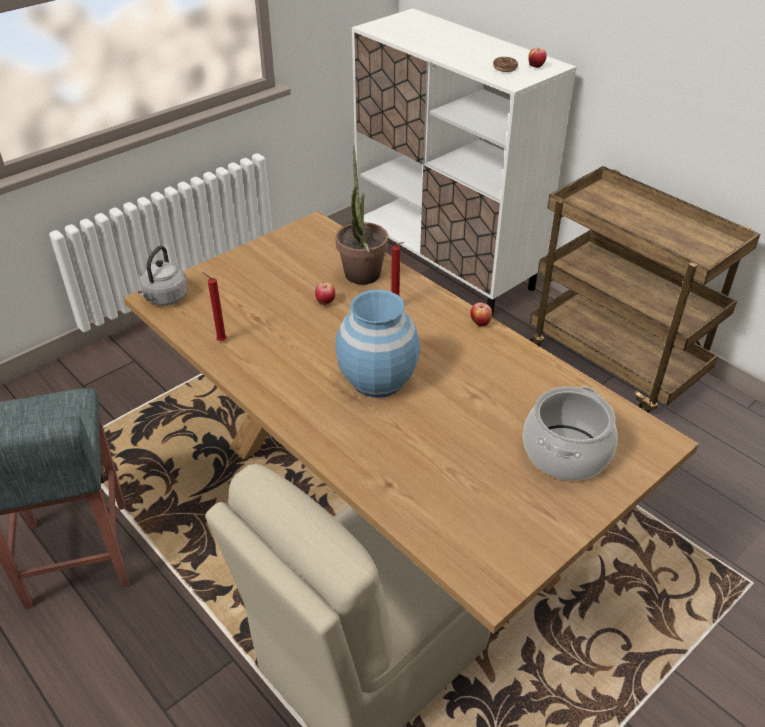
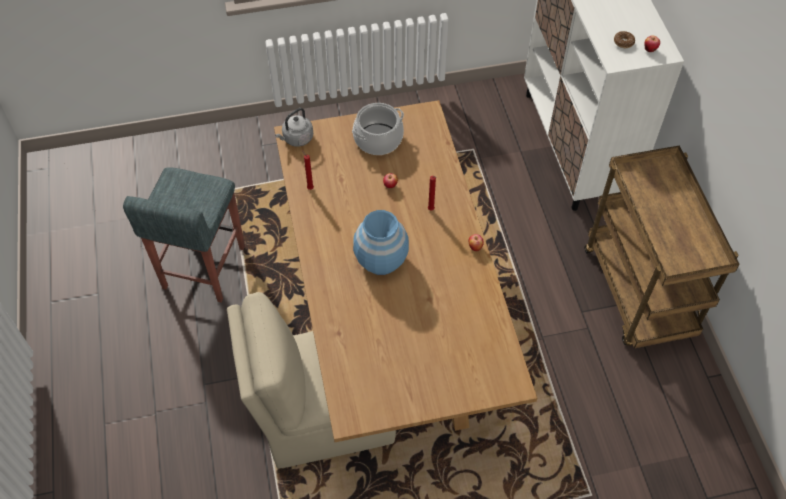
camera: 30 degrees right, 15 degrees up
(361, 279) = (426, 176): potted plant -> none
(566, 453) = (452, 364): cooking pot -> cooking pot (378, 140)

